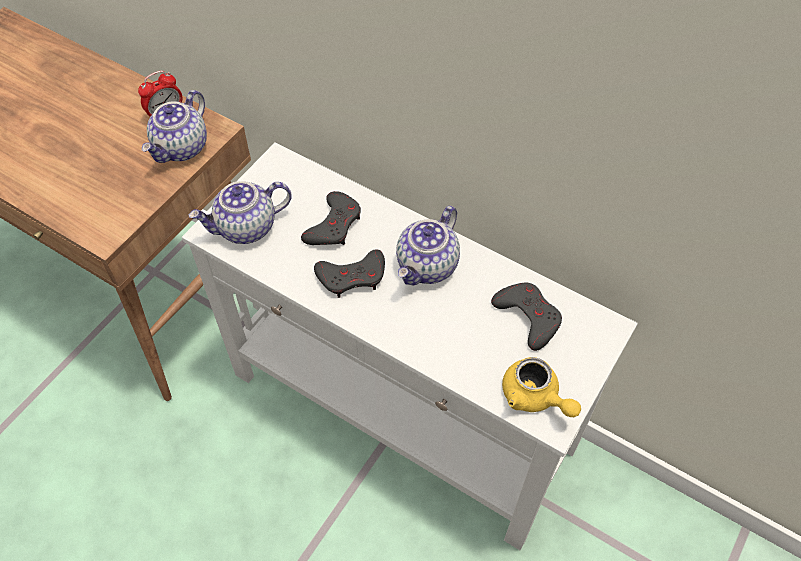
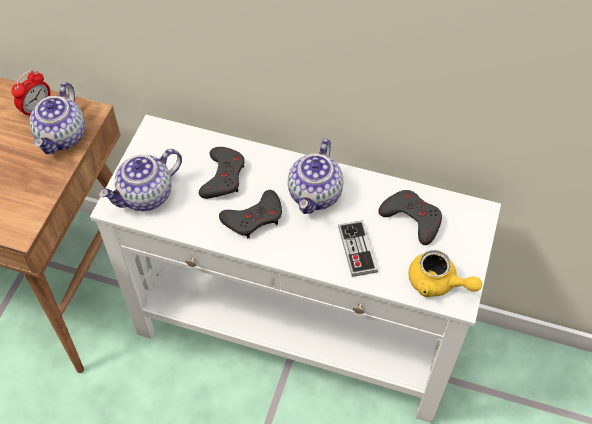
camera: 15 degrees left, 0 degrees up
(455, 337) = (357, 249): none -> game controller

